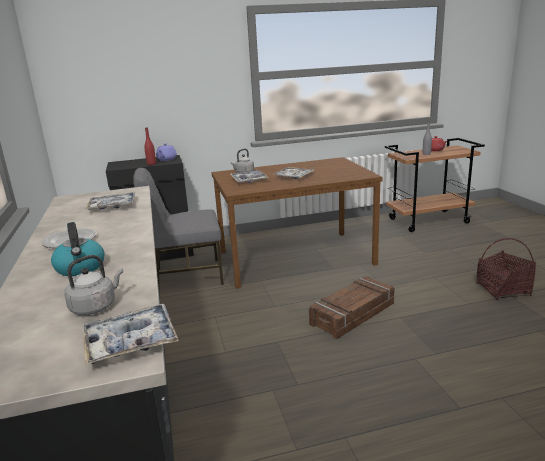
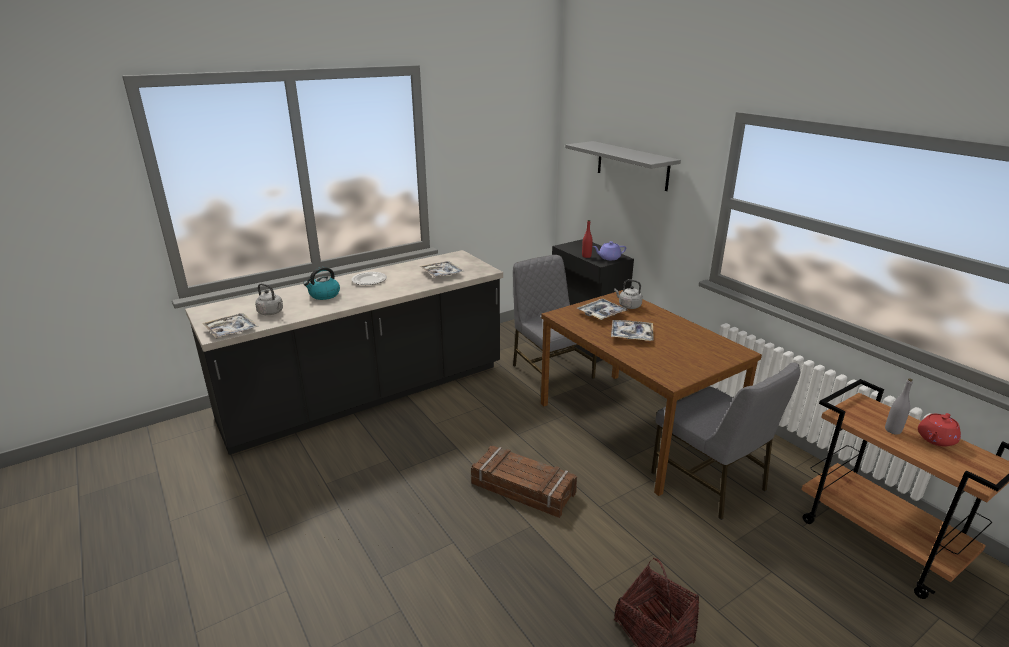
camera: 70 degrees right, 5 degrees up
(150, 72) = (632, 165): none -> grey shelf
(368, 247) = (710, 482): none -> grey chair

